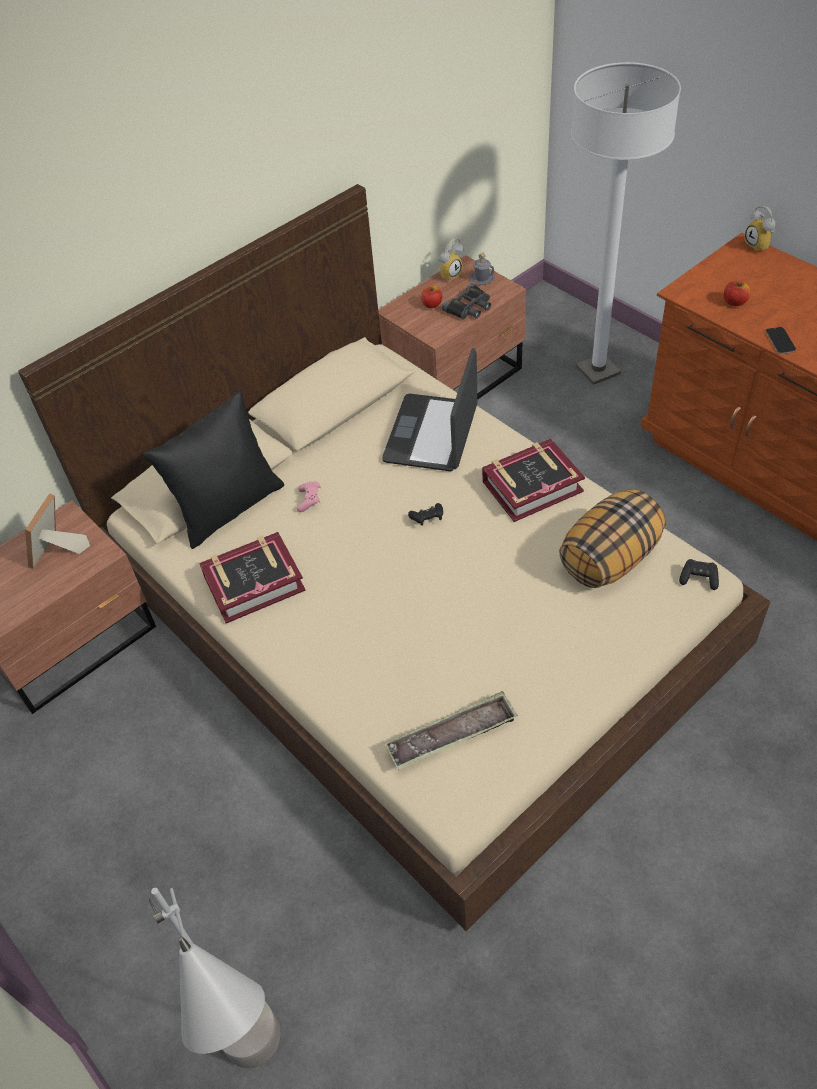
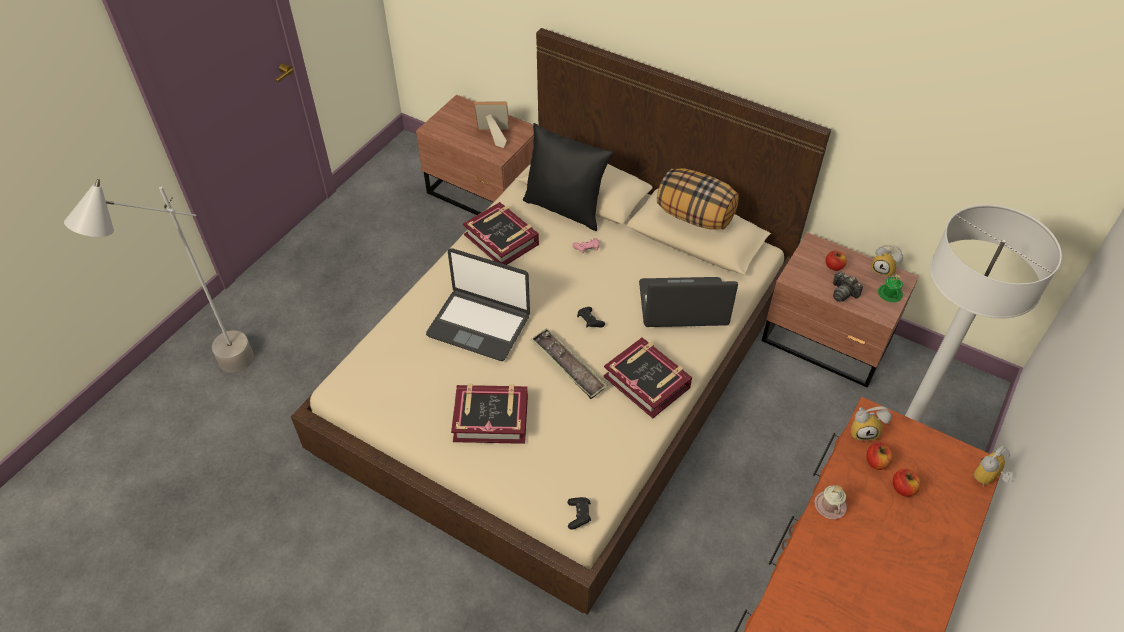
camera: 70 degrees right, 0 degrees up
(398, 627) = (479, 325): none -> laptop
(452, 735) = (394, 374): tray -> tray (568, 366)
(469, 307) = (843, 293): black binoculars -> camera
(482, 278) = (889, 294): grey mug -> green mug
(549, 639) = (491, 418): none -> book
(609, 558) = (583, 447): pillow -> pillow (695, 216)
(698, 300) = (864, 431): none -> alarm clock
(765, 294) = (903, 488): none -> apple
(780, 341) = (830, 505): phone -> pink mug

